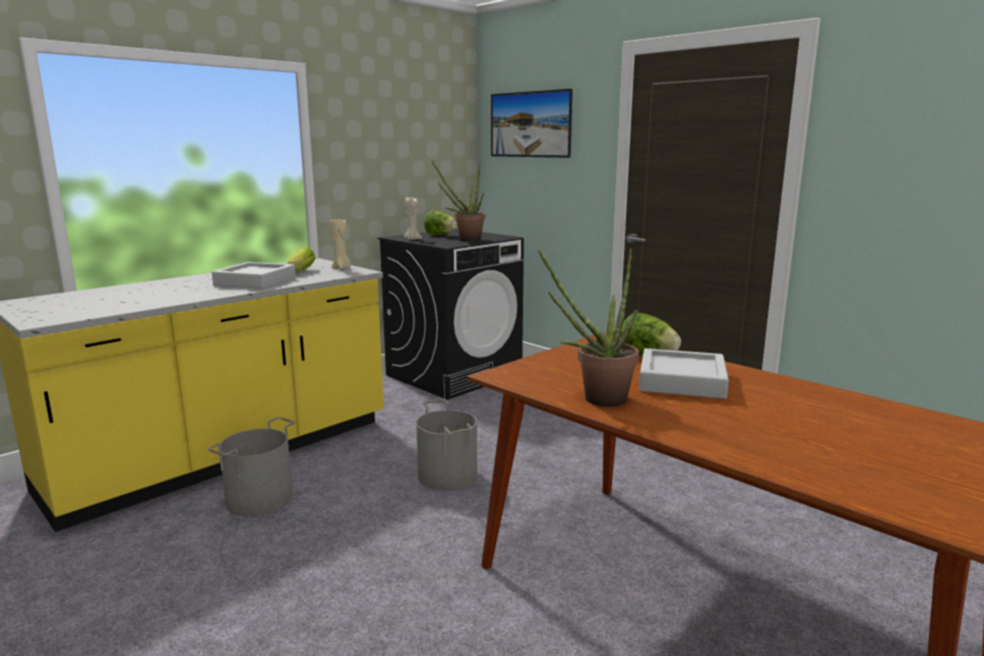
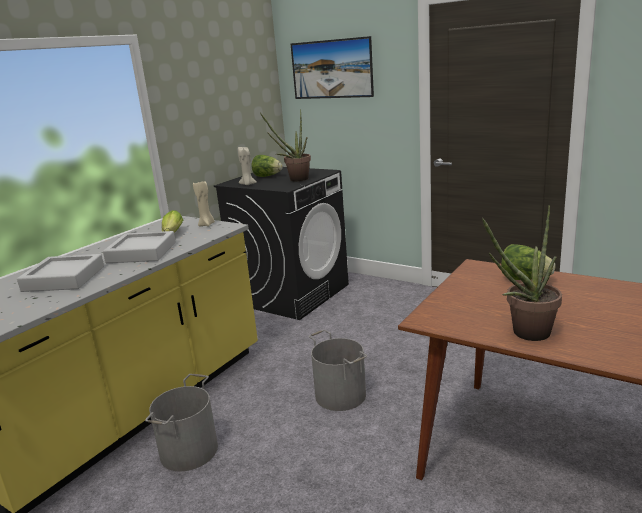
camera: 10 degrees left, 5 degrees up
(682, 381) = (573, 302): grey tray -> grey tray (64, 279)

